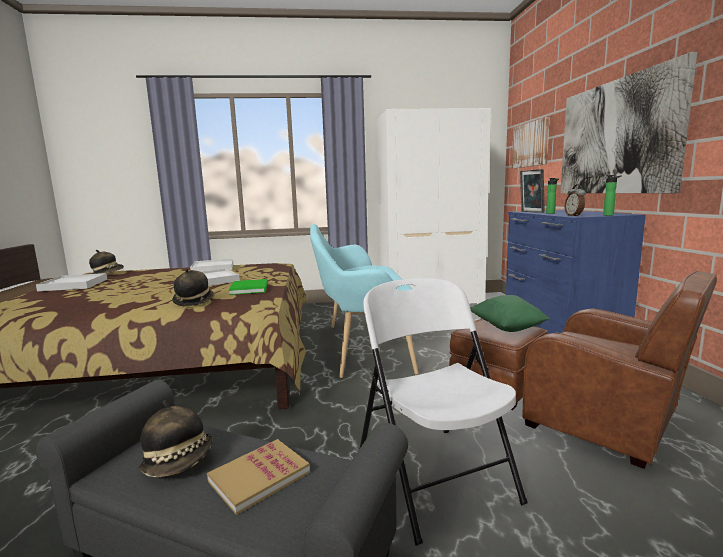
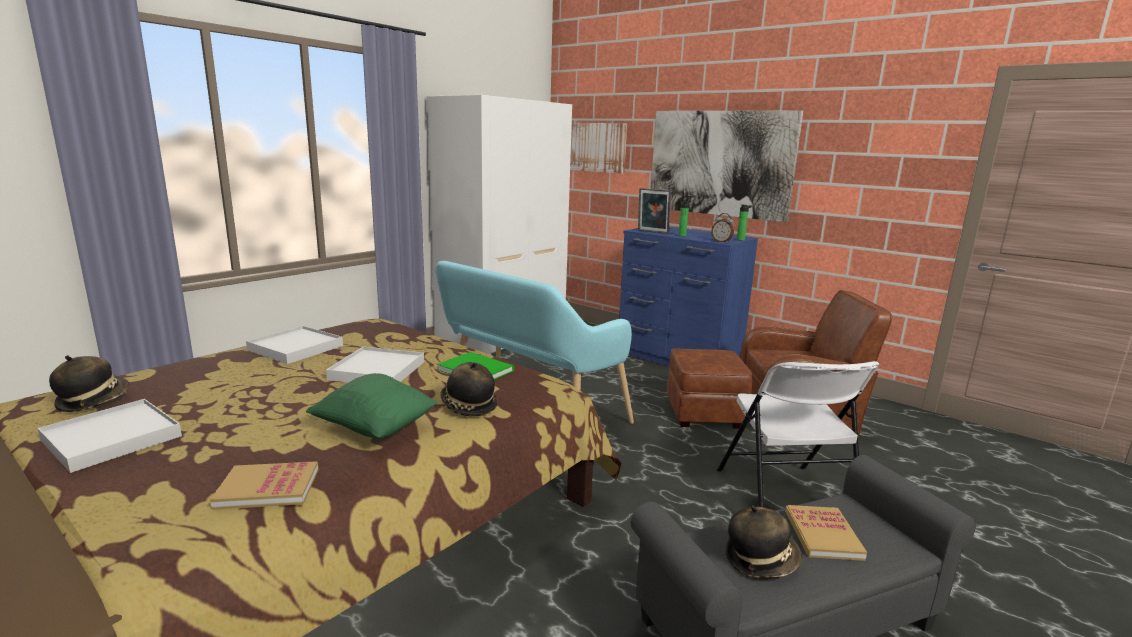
camera: 45 degrees left, 5 degrees up
(47, 309) = (268, 488): none -> book
(435, 477) = (783, 498): white chair -> white chair turned 120 degrees counterclockwise
(507, 328) = (713, 356): green pillow -> green pillow (375, 428)

